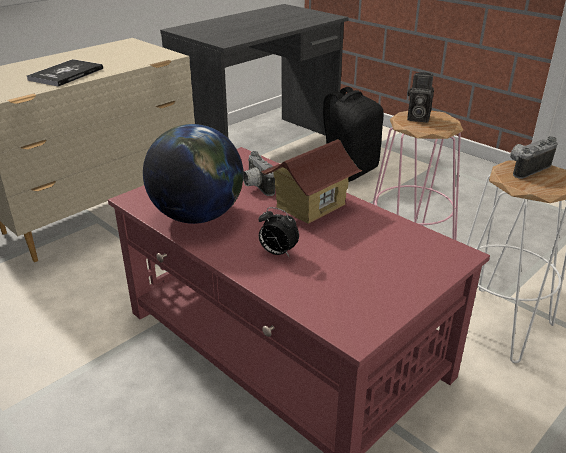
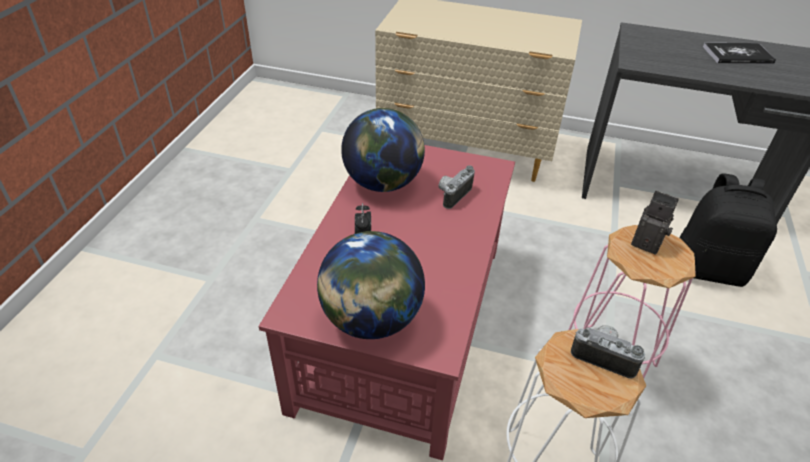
camera: 60 degrees right, 10 degrees up
(66, 74) = (464, 30): book -> book (737, 55)
(310, 206) = (447, 235): toy house -> none
(396, 280) = (371, 320): none -> globe
(417, 118) = (649, 242): camera -> camera turned 135 degrees clockwise

